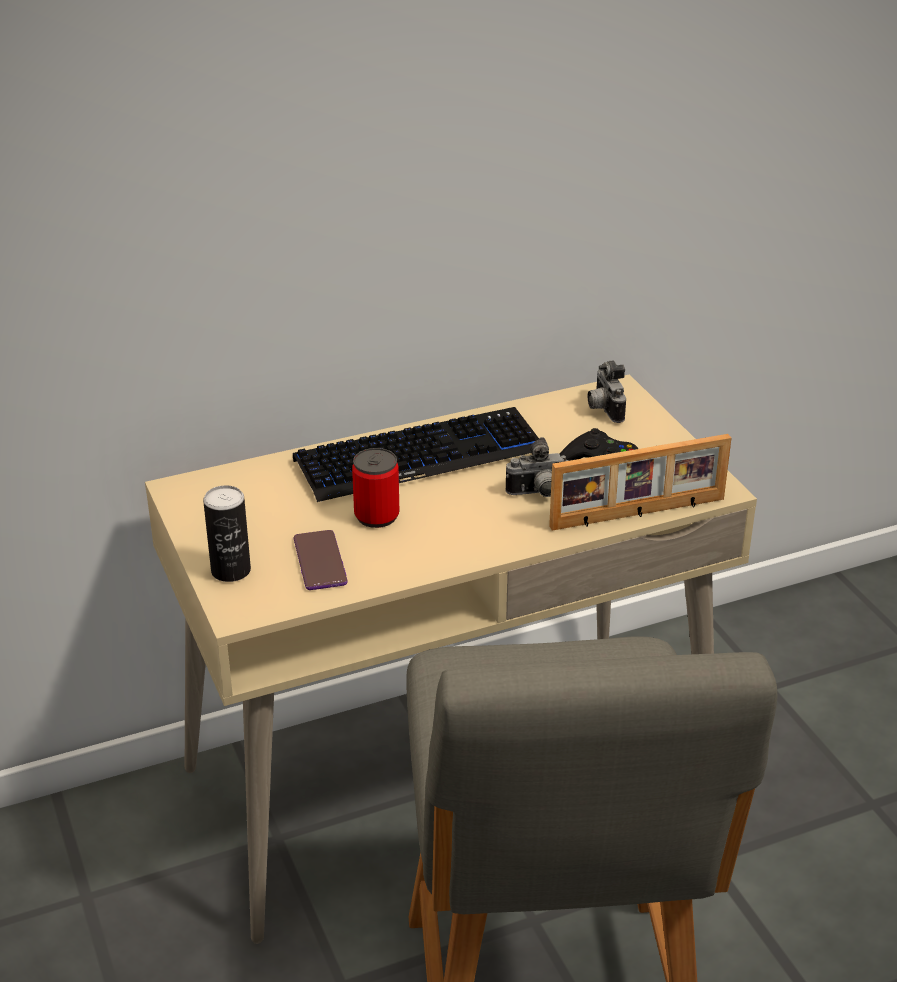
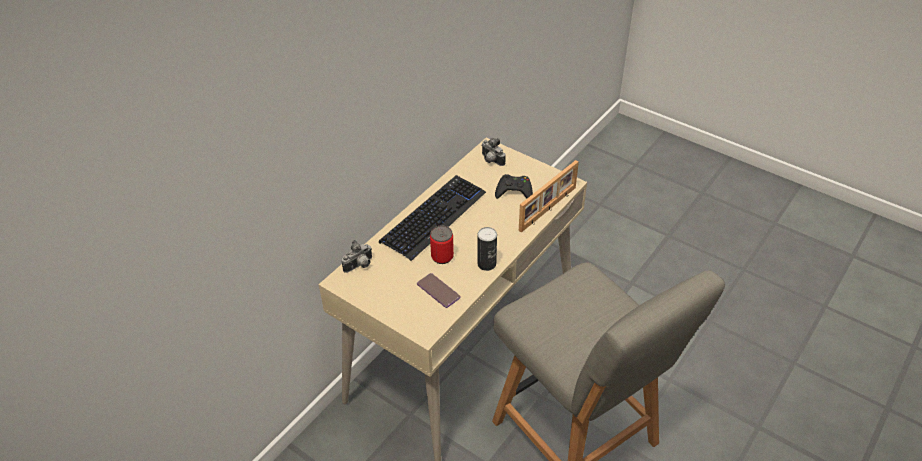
camera: 30 degrees left, 10 degrees up
(231, 570) = (403, 313): can -> can (486, 264)
(539, 494) = (501, 216): camera -> camera (359, 266)

